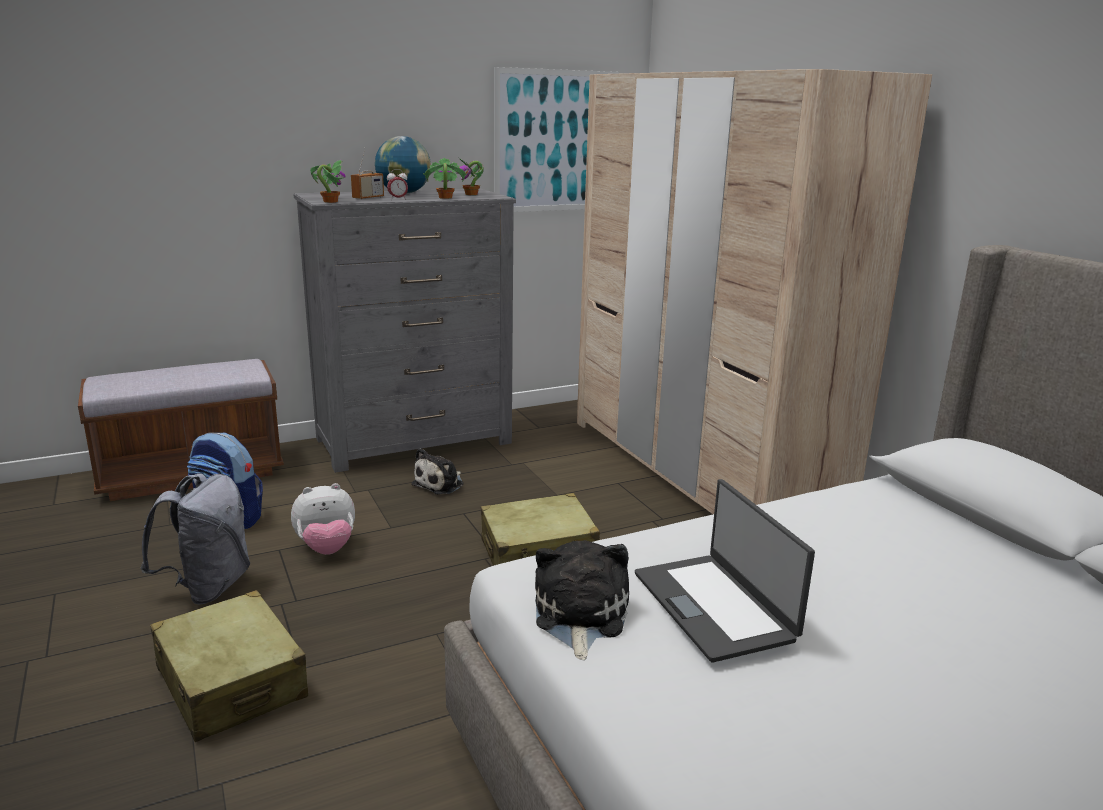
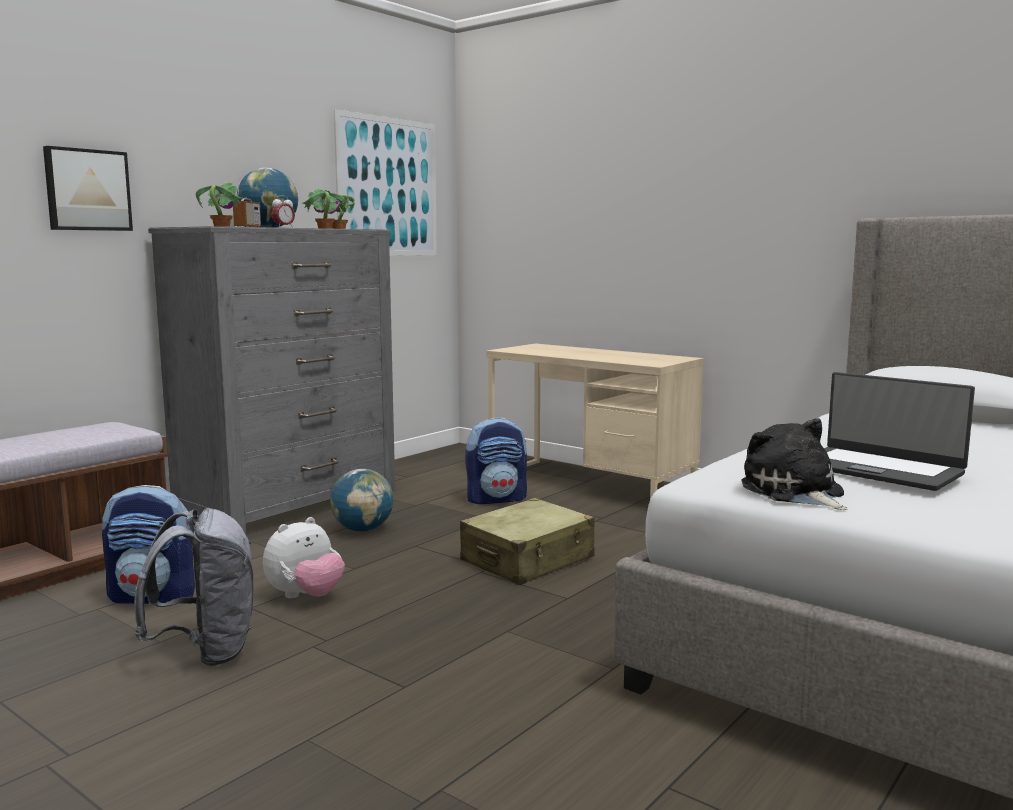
camera: 25 degrees left, 10 degrees down
(231, 683) = (343, 716): beige suitcase -> none
(237, 162) = (87, 190): none -> picture
(440, 484) = (363, 530): plush toy -> globe
(589, 472) = (496, 499): none -> backpack
(696, 471) = (589, 484): beige wardrobe -> beige desk

